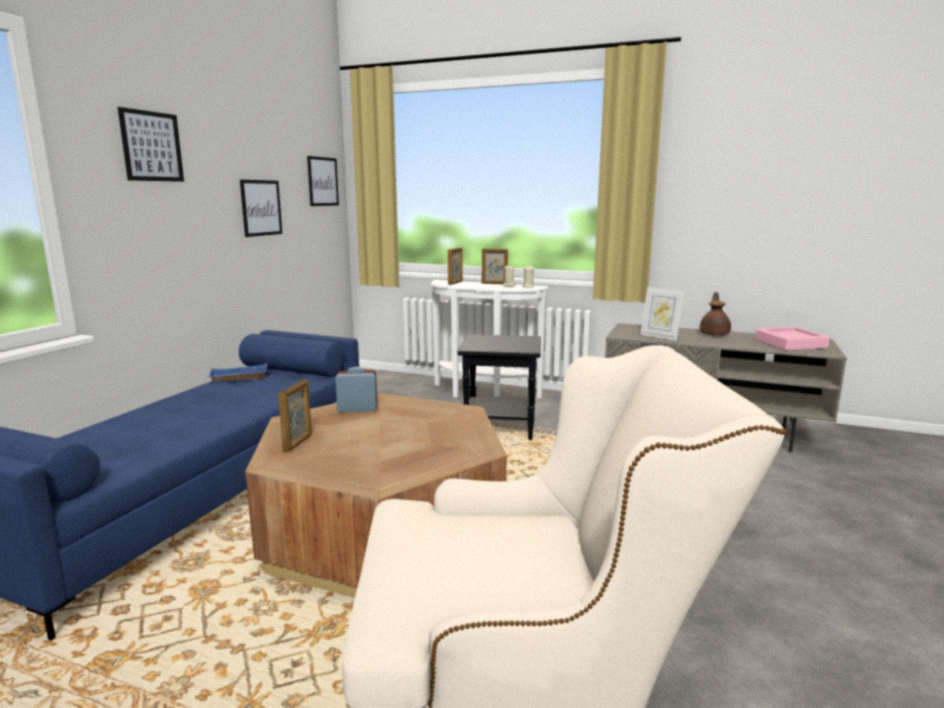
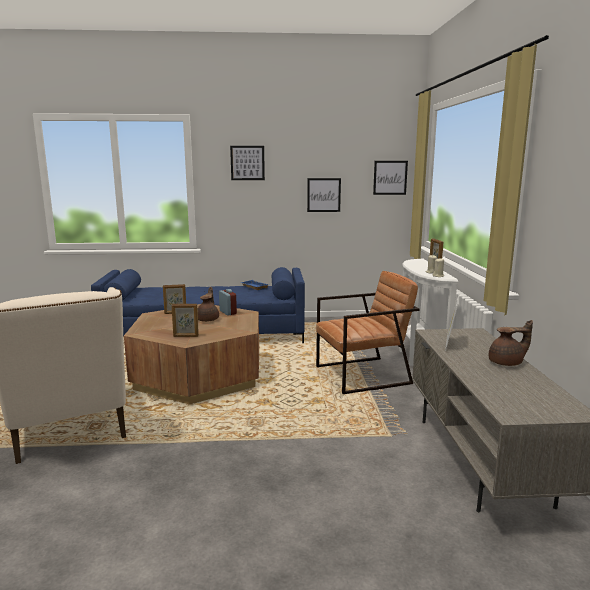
camera: 65 degrees right, 0 degrees up
(377, 425) = (208, 319): none -> brown teapot
(455, 283) = (416, 263): picture frame -> picture frame (186, 336)
(501, 427) = (363, 375): black side table -> brown armchair
(790, 344) = (523, 396): pink tray -> none

